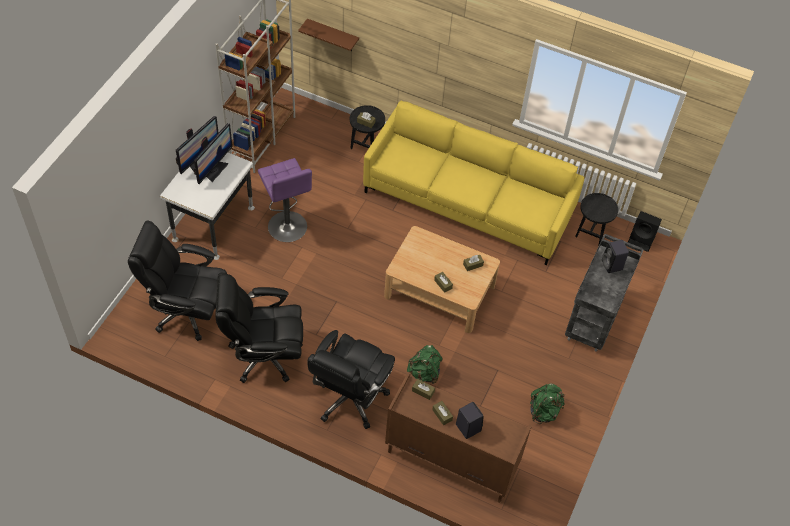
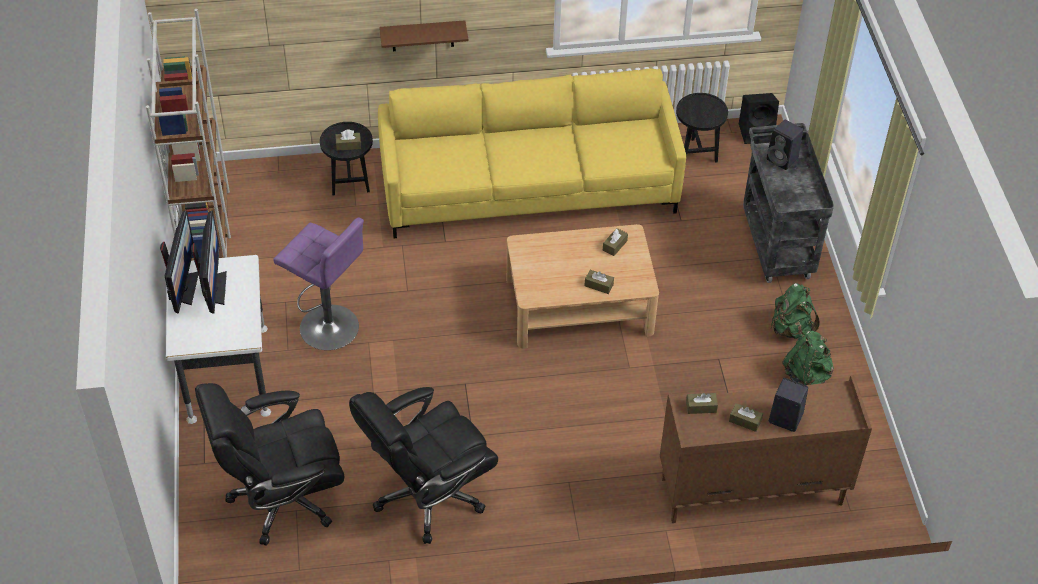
camera: 30 degrees left, 5 degrees down
(333, 36) = (253, 47): brown shelf -> brown shelf (422, 36)
(350, 397) = (576, 486): black office chair -> none
(424, 373) = (639, 408): green backpack -> green backpack (791, 328)

